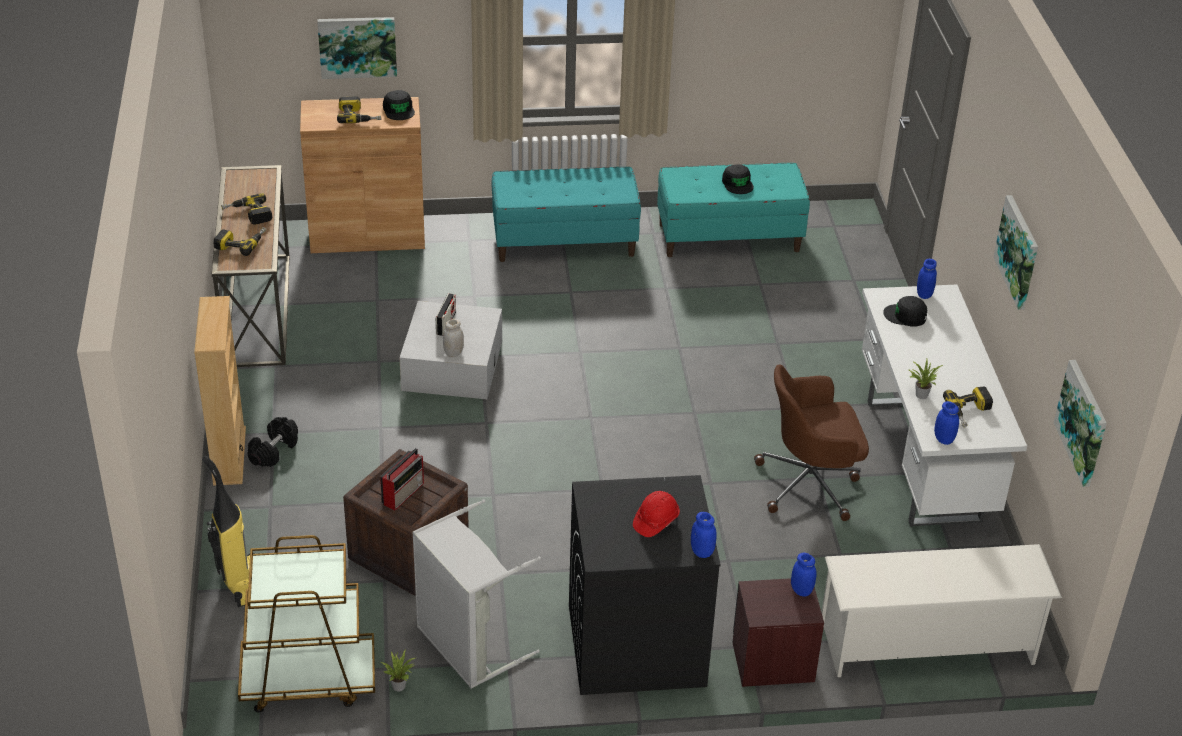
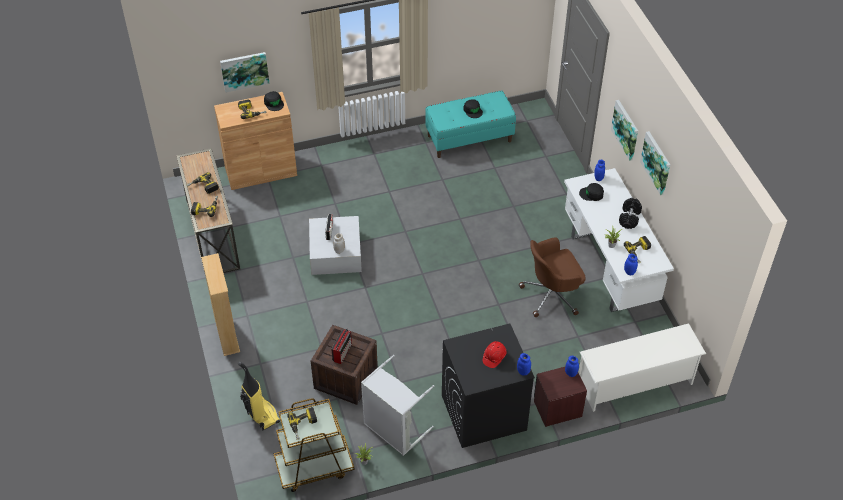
camera: 10 degrees left, 10 degrees up
(274, 451) = (251, 327): black dumbbell -> black dumbbell (629, 218)
(288, 579) = (304, 425): none -> power drill
(564, 241) = (376, 157): turquoise bench -> none
(1083, 422) = (710, 265): picture -> picture (626, 129)

